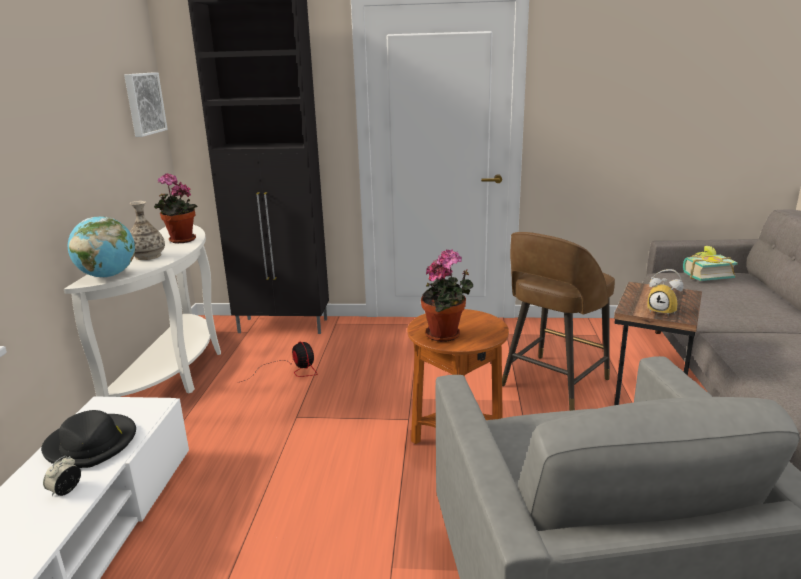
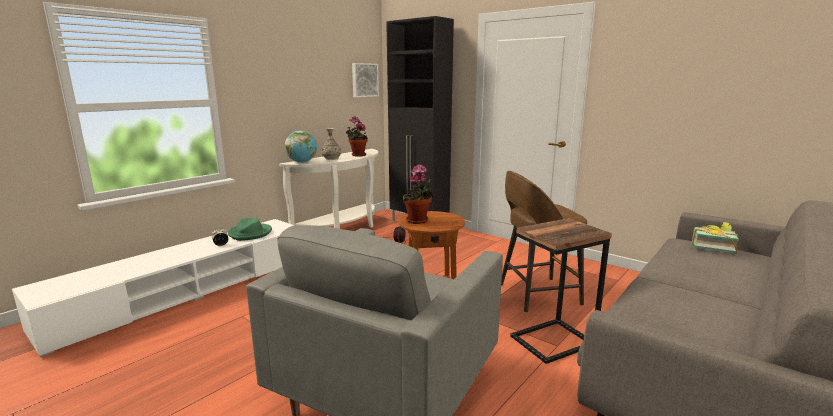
camera: 35 degrees right, 5 degrees down
(92, 444) = (250, 233): black hat -> green hat
(663, 311) = (550, 234): alarm clock -> none

